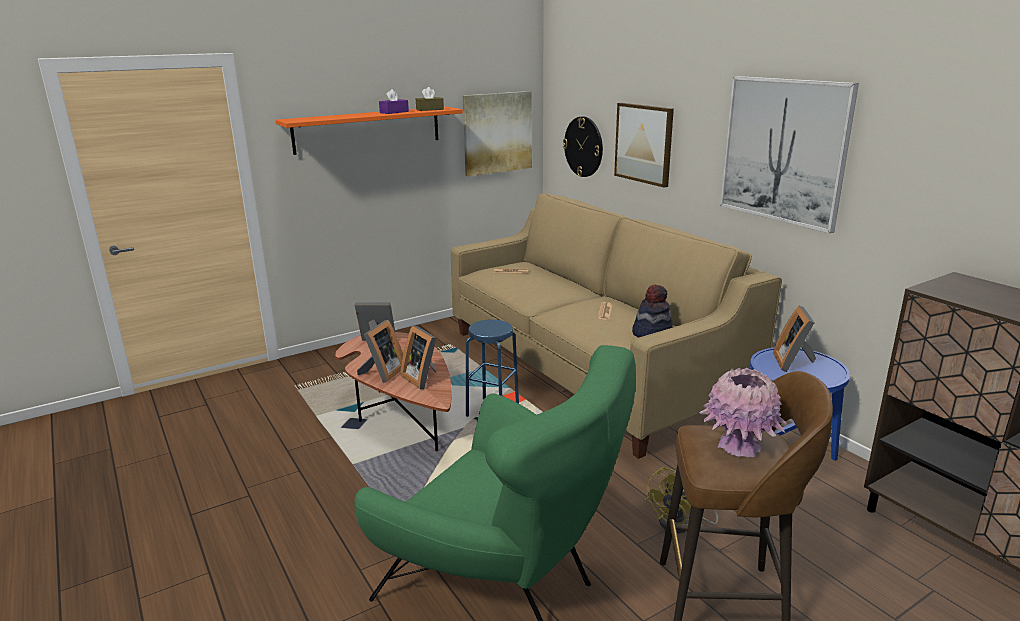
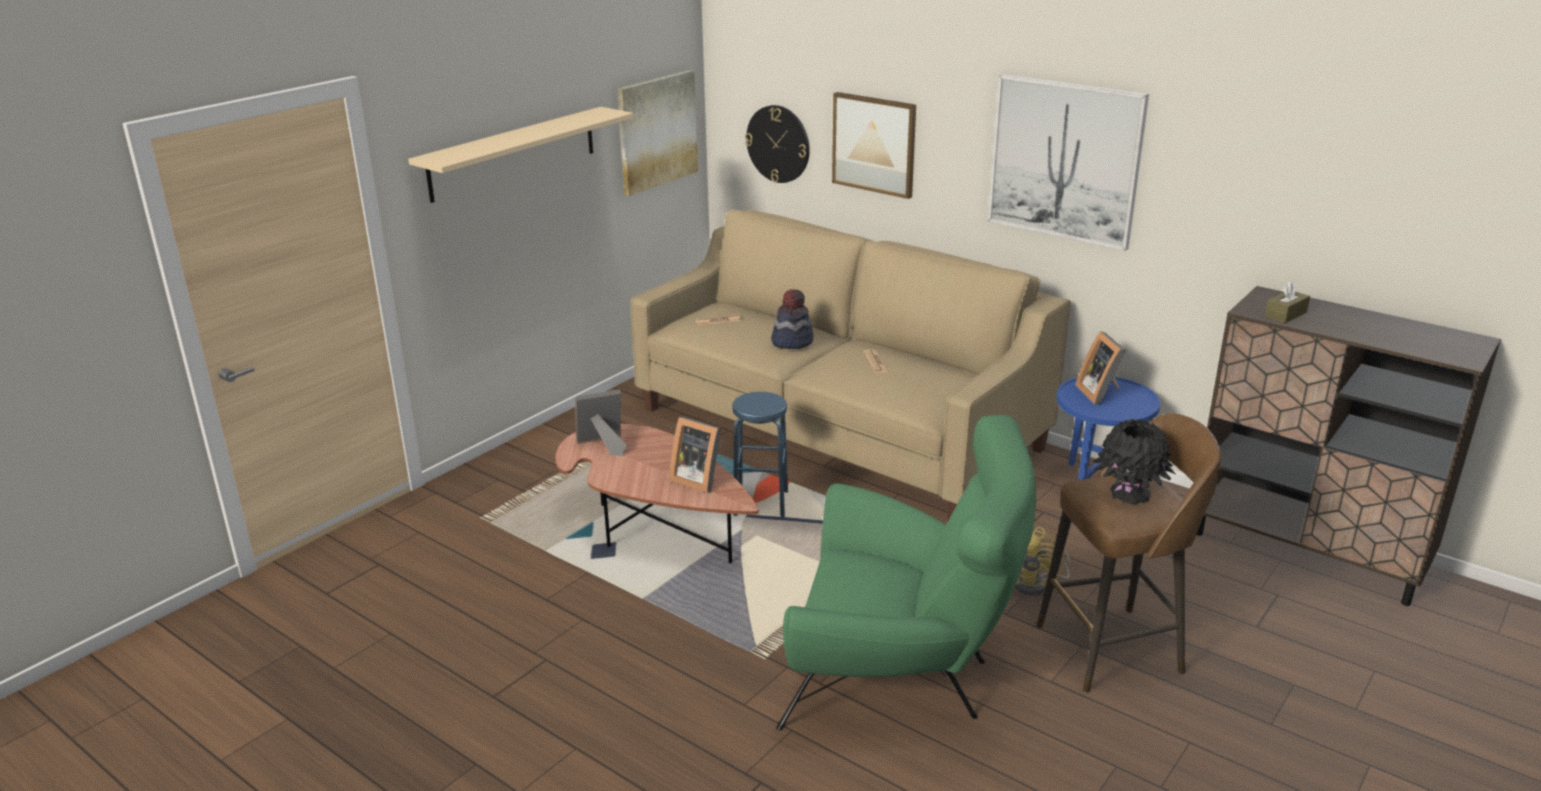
camera: 20 degrees left, 5 degrees up
(368, 129) = (513, 153): orange shelf -> beige shelf
(382, 373) = (643, 482): picture frame -> none
(394, 112) = (551, 127): purple tissue box -> none
(430, 109) = (591, 117): brown tissue box -> brown tissue box (1285, 314)
(652, 333) = (945, 382): hat -> hat (792, 341)
(738, 446) = (1129, 494): pink vase -> black vase

